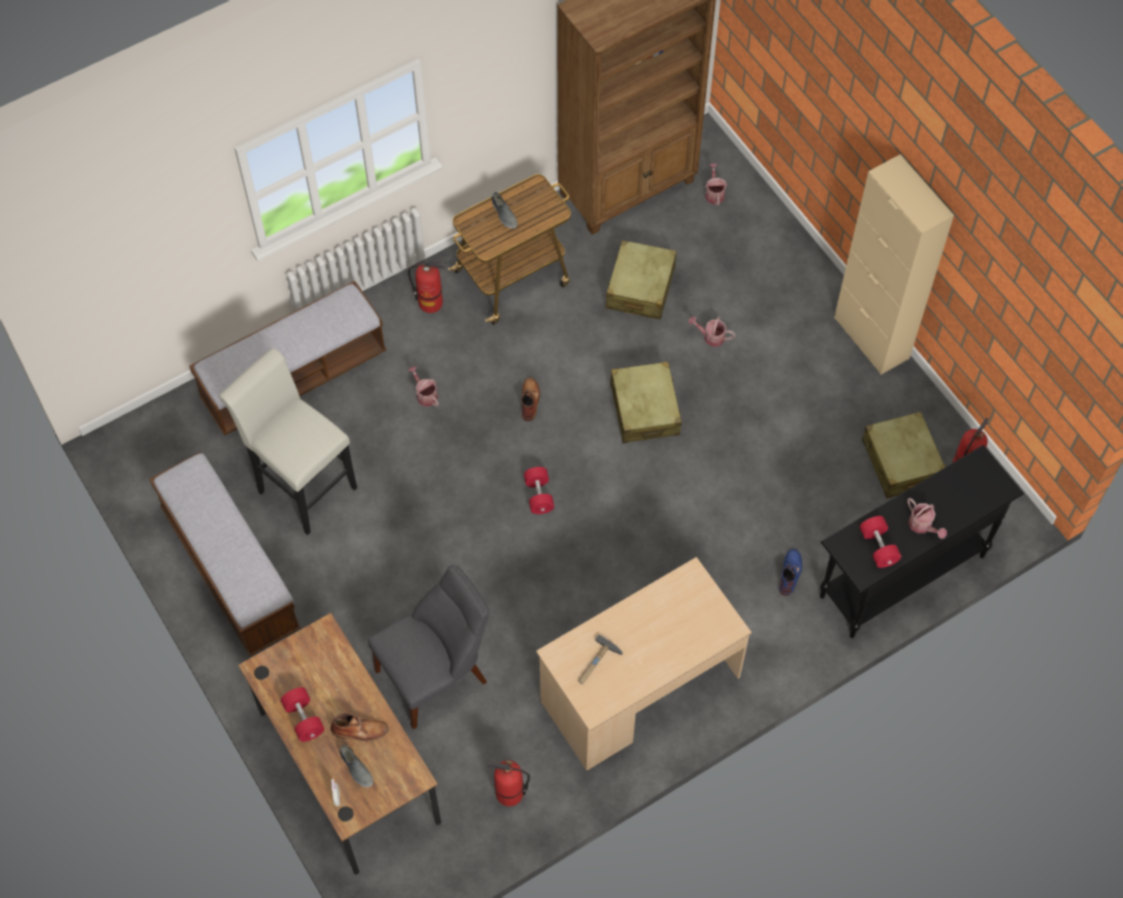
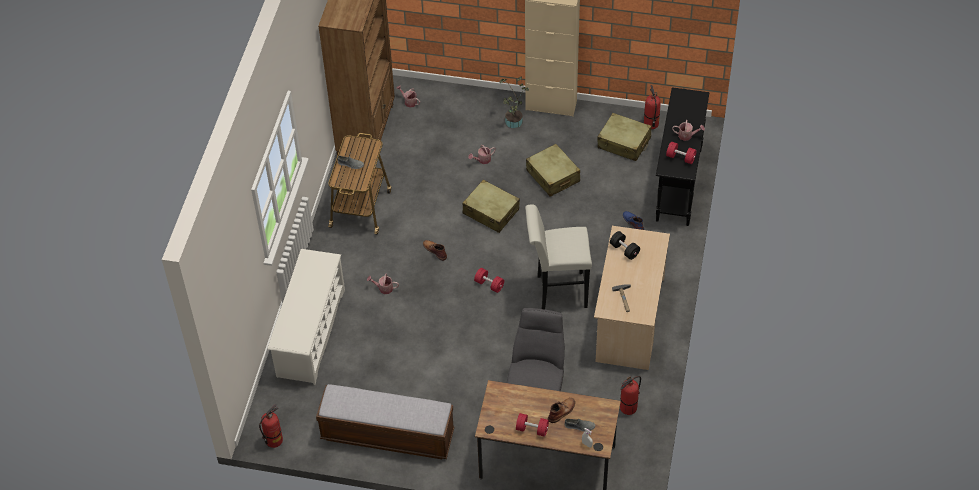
camera: 45 degrees left, 10 degrees down
(294, 376) = (310, 333): bench -> white shoe rack
(302, 485) = (375, 373): white stool -> white stool (557, 291)
(430, 303) = (336, 249): fire extinguisher -> fire extinguisher (274, 440)
(640, 288) = (425, 165): beige suitcase -> beige suitcase (553, 176)
(672, 601) = (624, 250): none -> black dumbbell
(800, 322) = (513, 123): none -> potted plant

